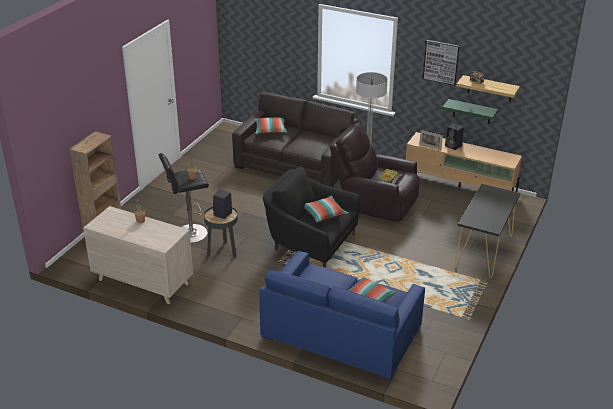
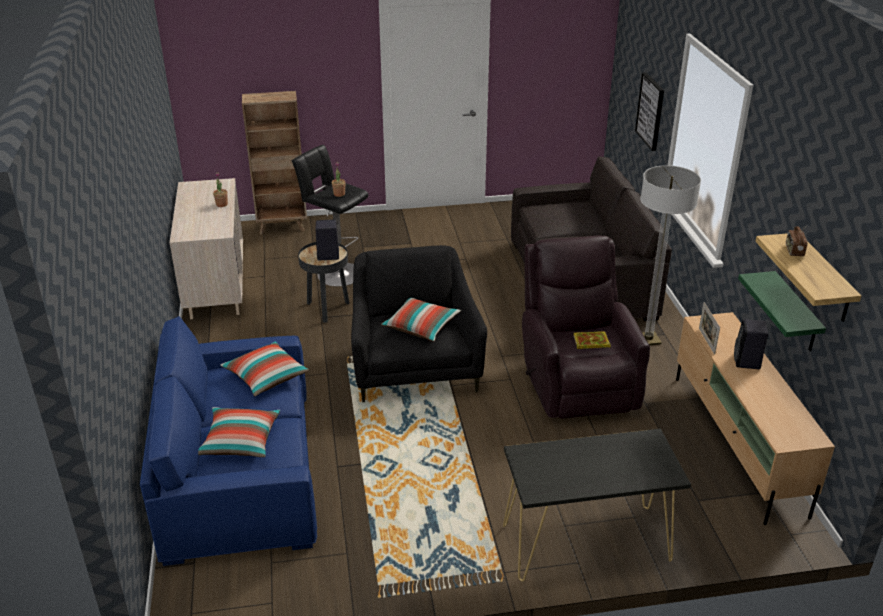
camera: 55 degrees right, 0 degrees up
(270, 131) = (566, 211): pillow -> pillow (266, 377)
(441, 62) = (780, 193): picture -> picture (651, 111)

